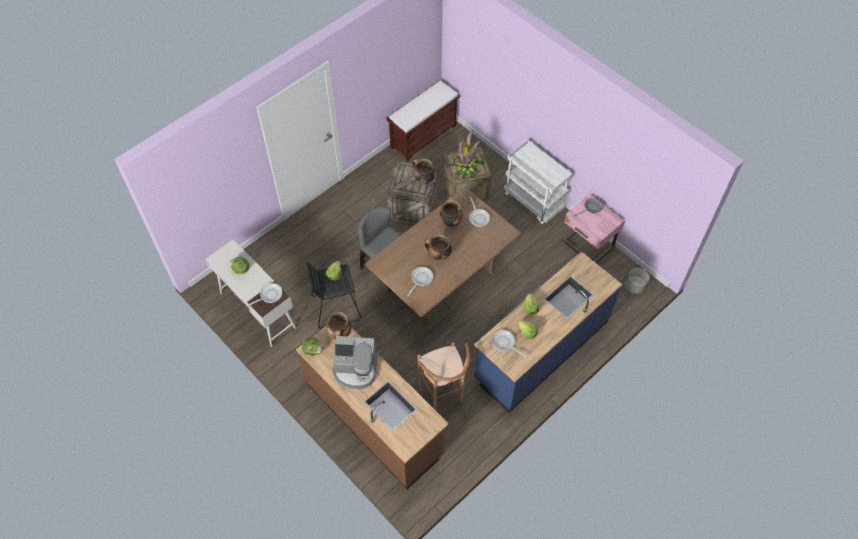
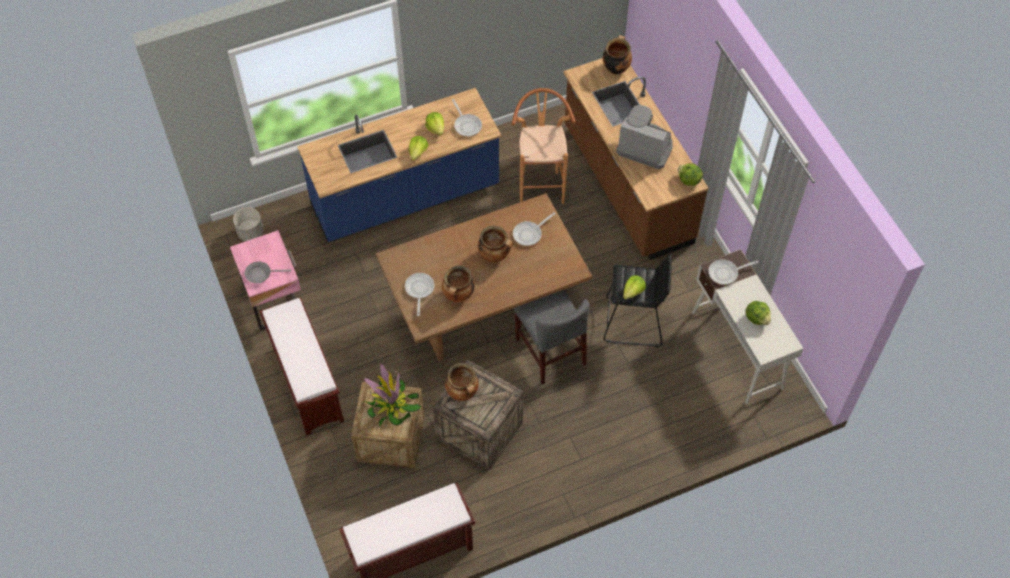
camera: 160 degrees left, 0 degrees up
(340, 335) = (652, 188): cooking pot -> cooking pot (616, 68)
(534, 202) = (306, 383): white cart -> brown bench

